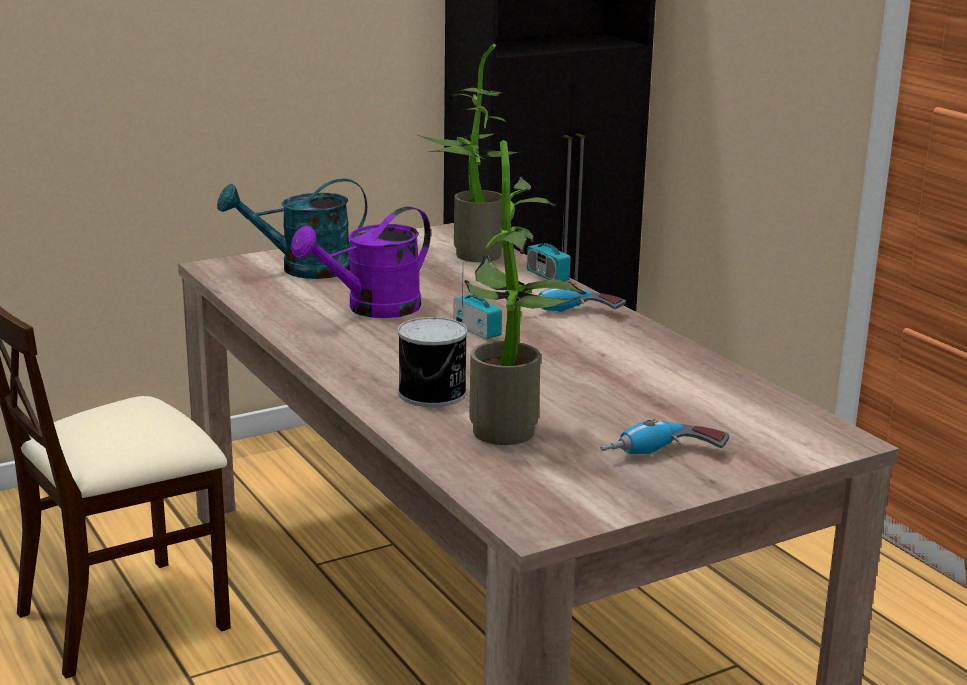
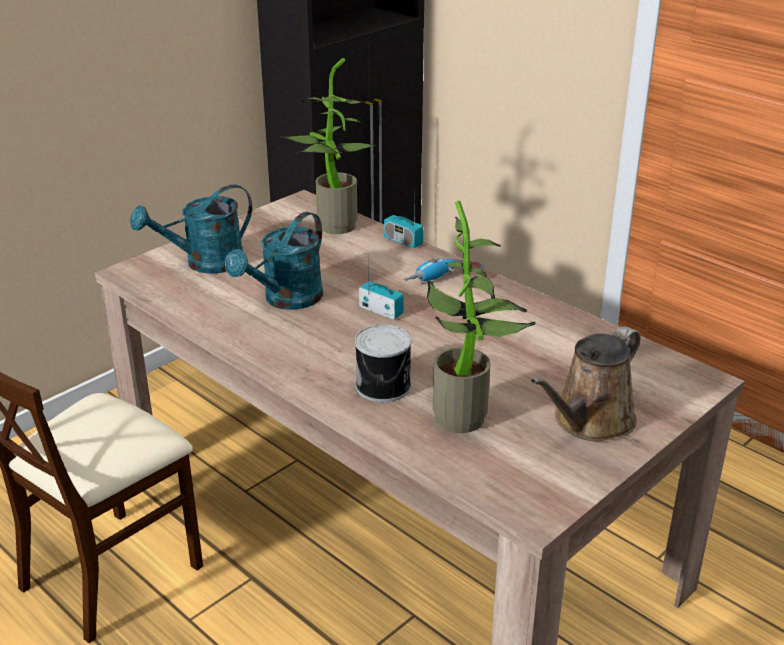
camera: 15 degrees left, 10 degrees up
(372, 309) = (286, 300): purple watering can -> turquoise watering can
(663, 457) = (589, 422): power drill -> brown watering can

